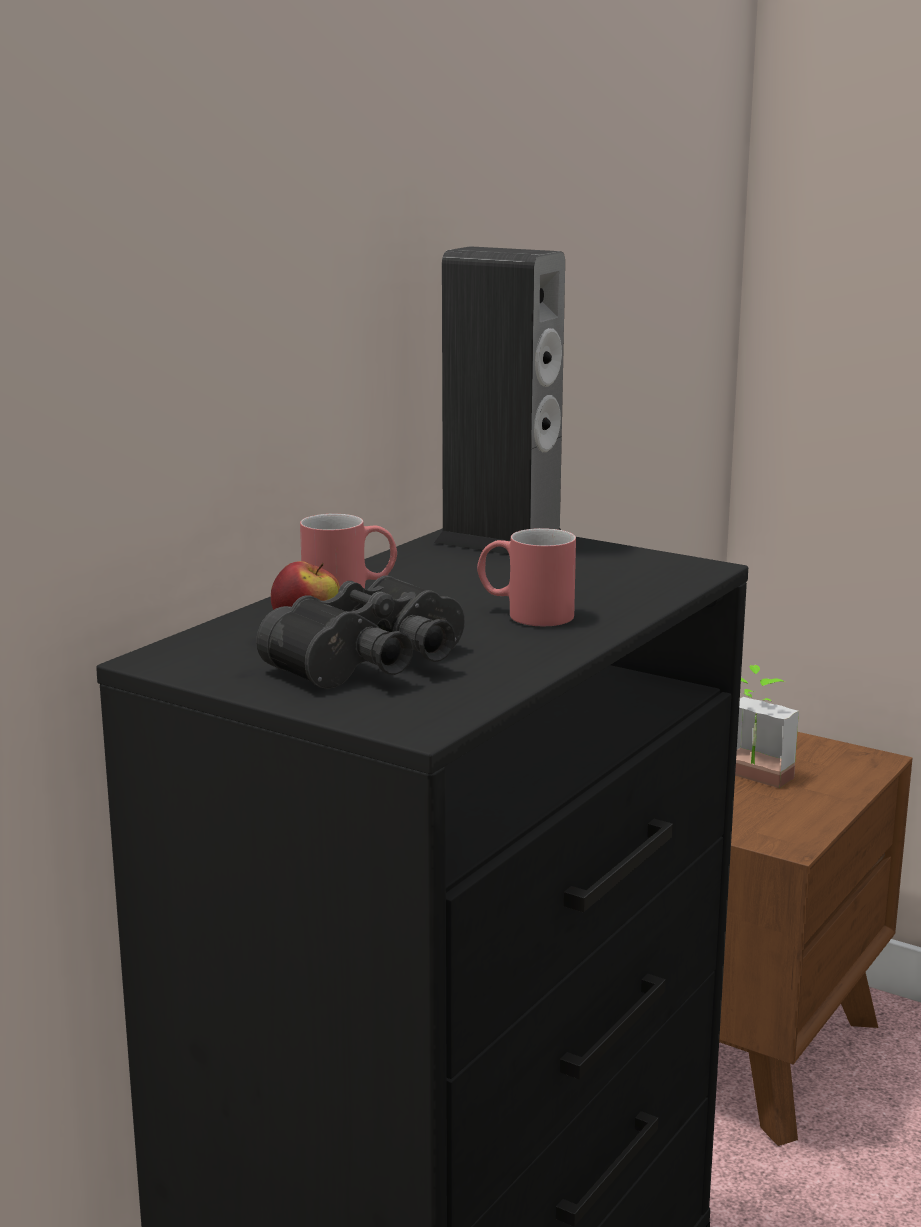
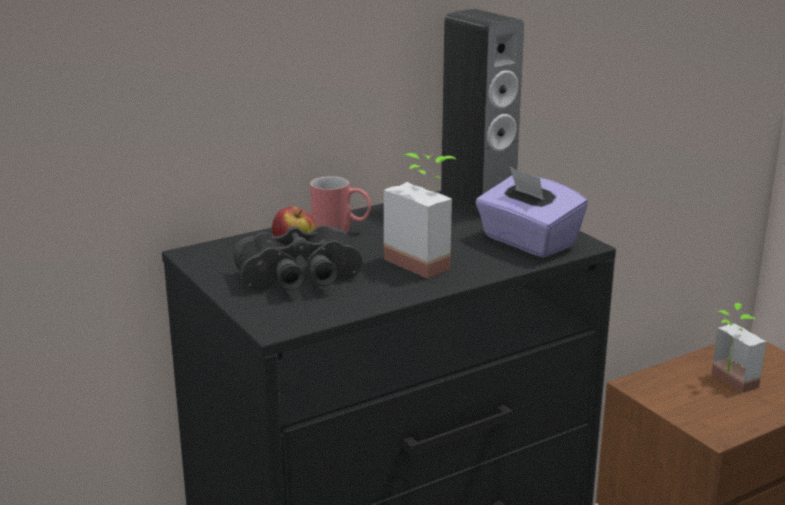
camera: 25 degrees right, 5 degrees up
(525, 614) = (426, 260): red mug -> potted plant
(630, 574) = (527, 242): none -> purple tissue box

